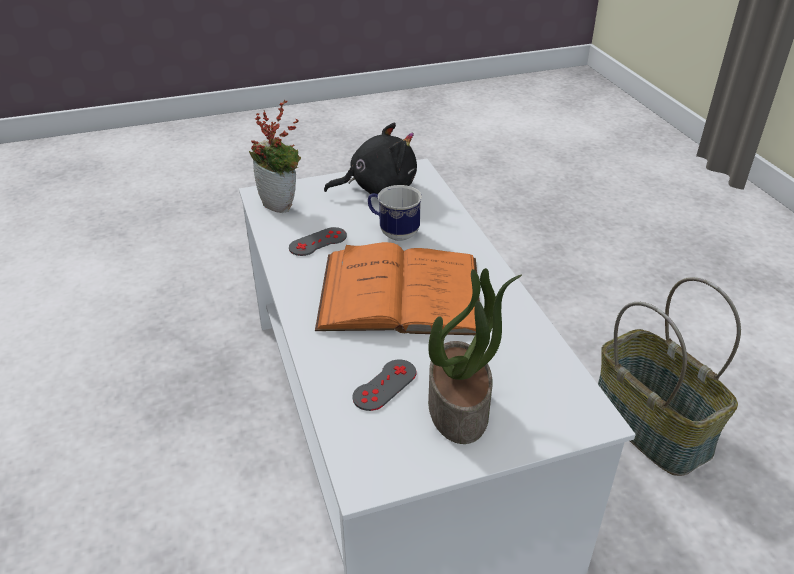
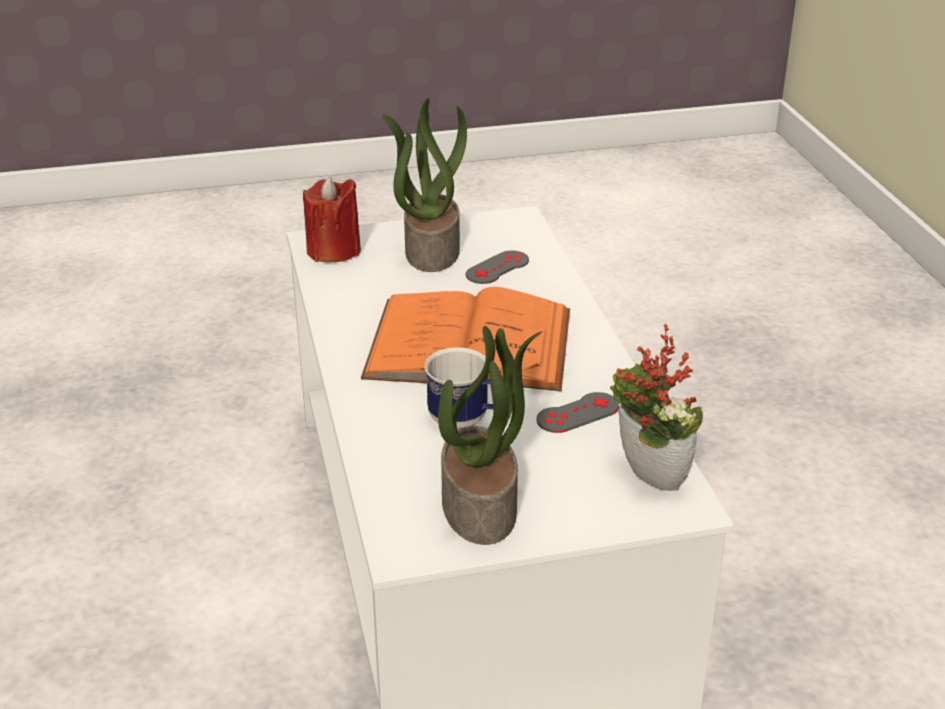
camera: 175 degrees left, 5 degrees down
(378, 188) = (481, 507): black plush toy -> potted plant
(564, 401) = (333, 251): none -> red candle
(652, 426) = (137, 538): basket -> none

